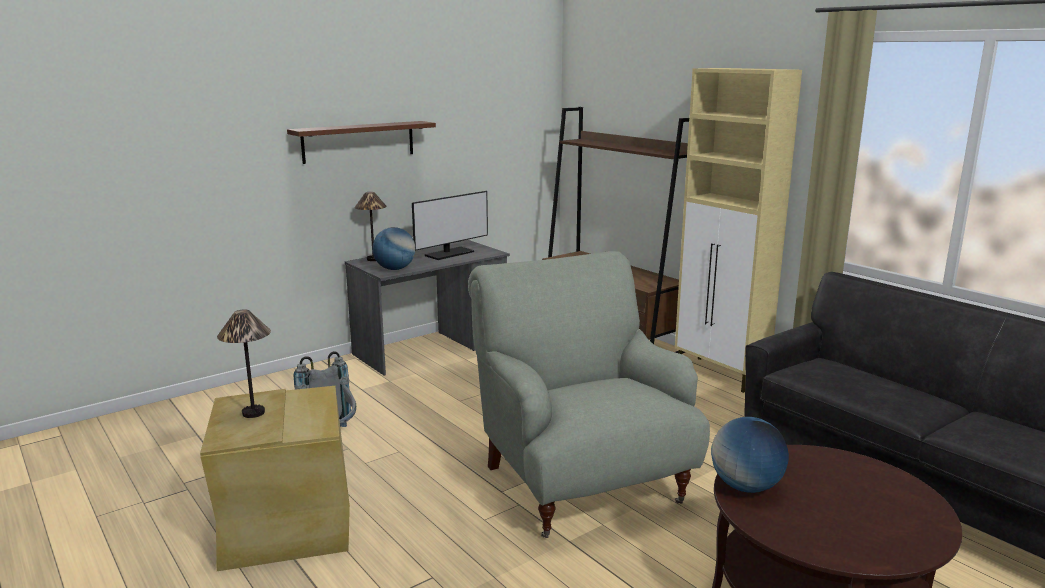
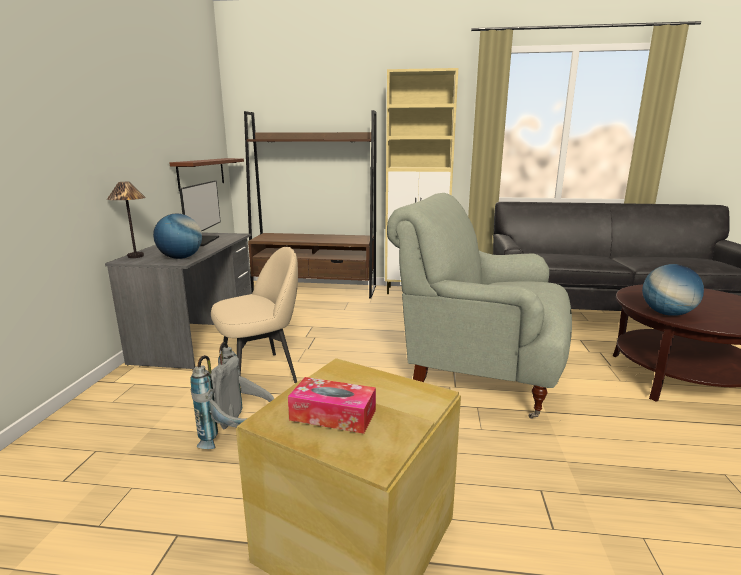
camera: 45 degrees left, 0 degrees up
(253, 413) = (333, 415): table lamp -> tissue box
(359, 141) = (98, 125): brown shelf -> brown shelf (201, 173)
(418, 398) = (260, 373): none -> beige chair

